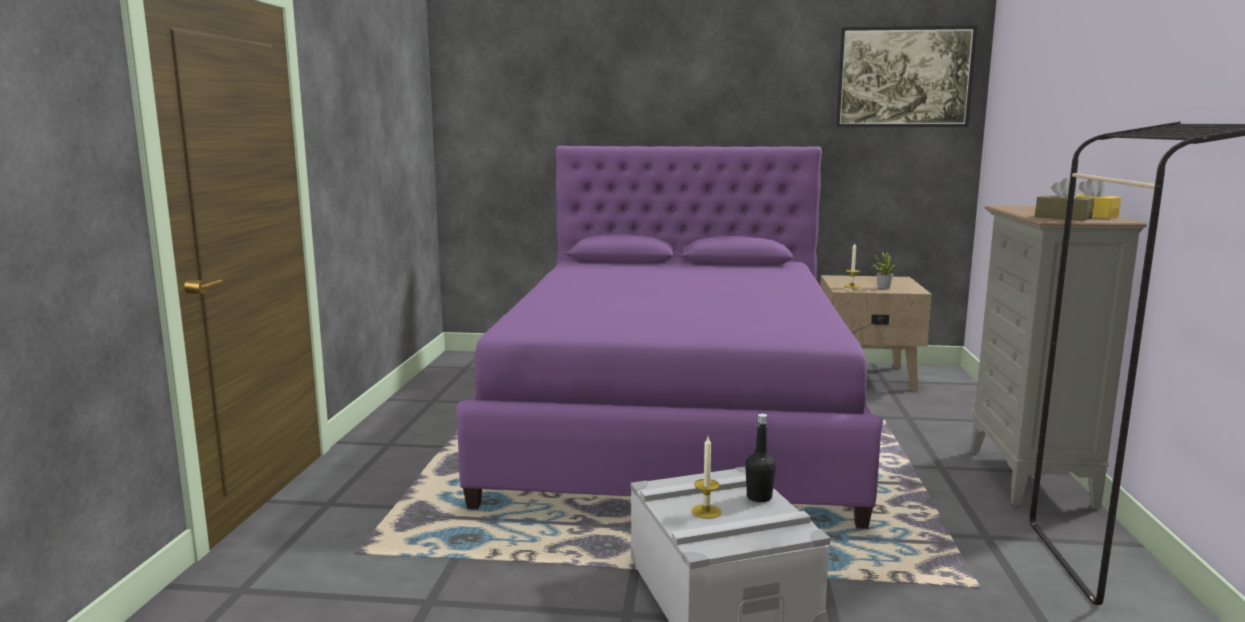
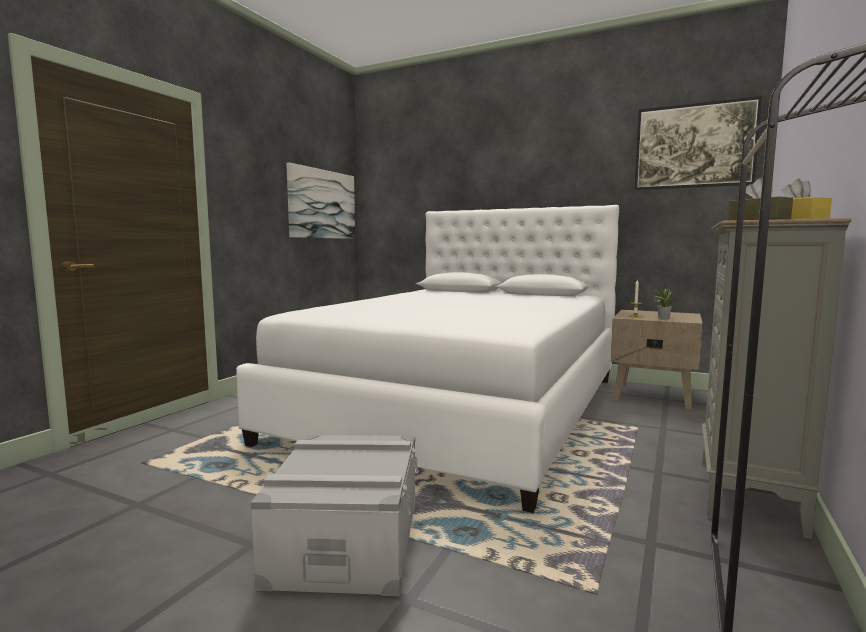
camera: 20 degrees right, 5 degrees down
(404, 137) = (322, 204): none -> picture
(676, 419) = (462, 407): purple bed -> white bed
(706, 511) = (327, 464): candle -> none
(759, 497) = (386, 460): black bottle -> none

